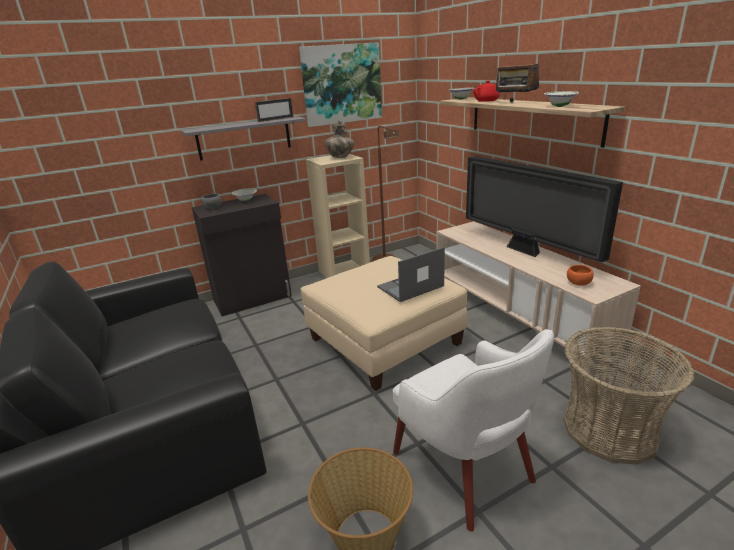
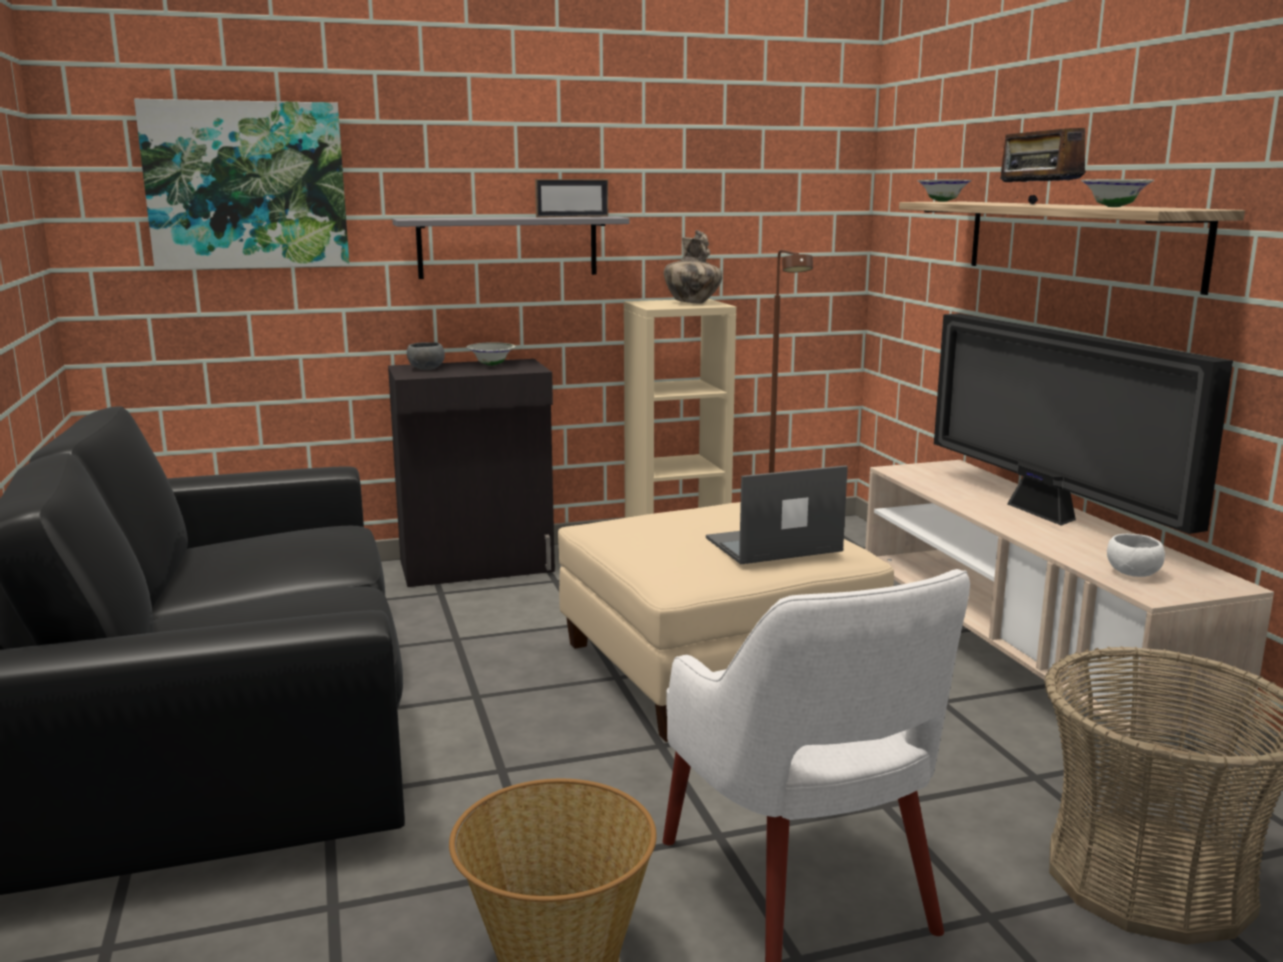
camera: 10 degrees right, 10 degrees down
(342, 84) = (714, 165): picture -> picture (247, 185)
(487, 101) = (990, 203): red teapot -> none
(577, 283) = (1131, 573): orange bowl -> white bowl

